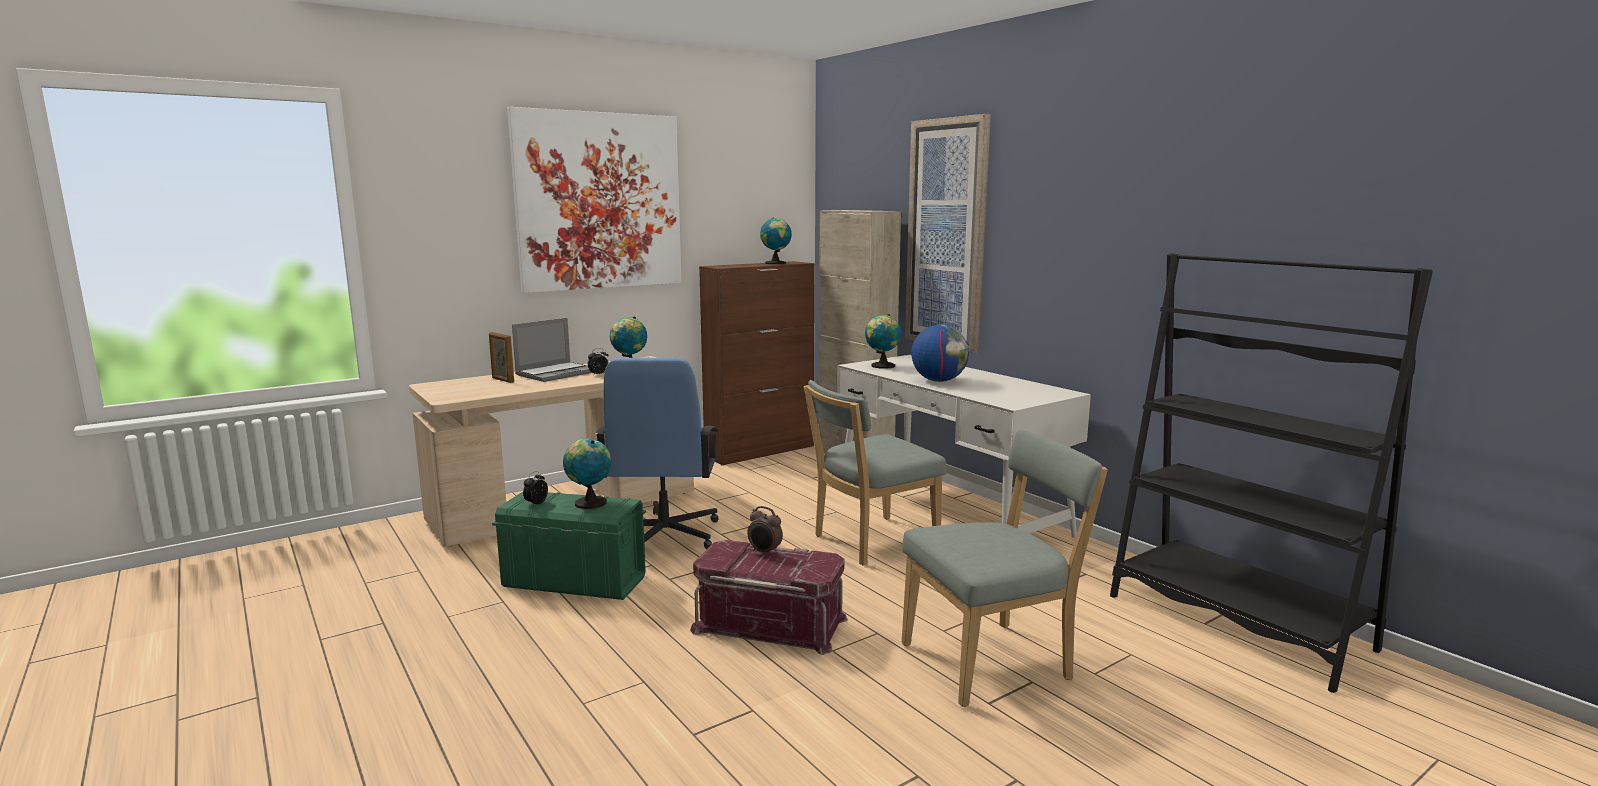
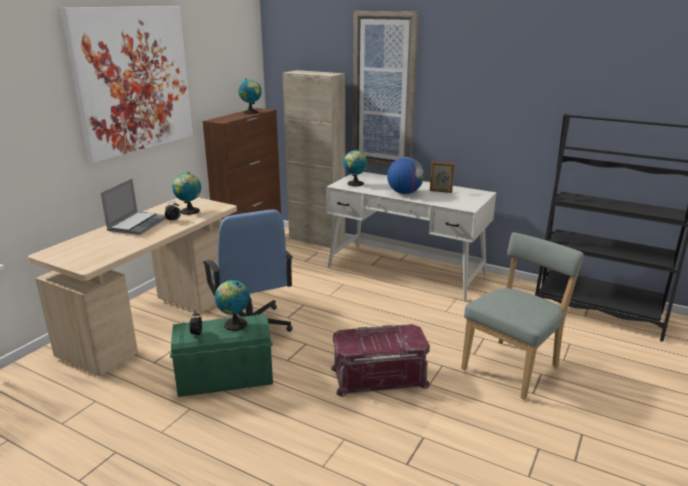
camera: 25 degrees left, 10 degrees up
(502, 380) = (104, 238): picture frame -> picture frame (440, 191)
(764, 552) = (371, 333): alarm clock -> none
(870, 542) = (382, 302): grey chair -> none

